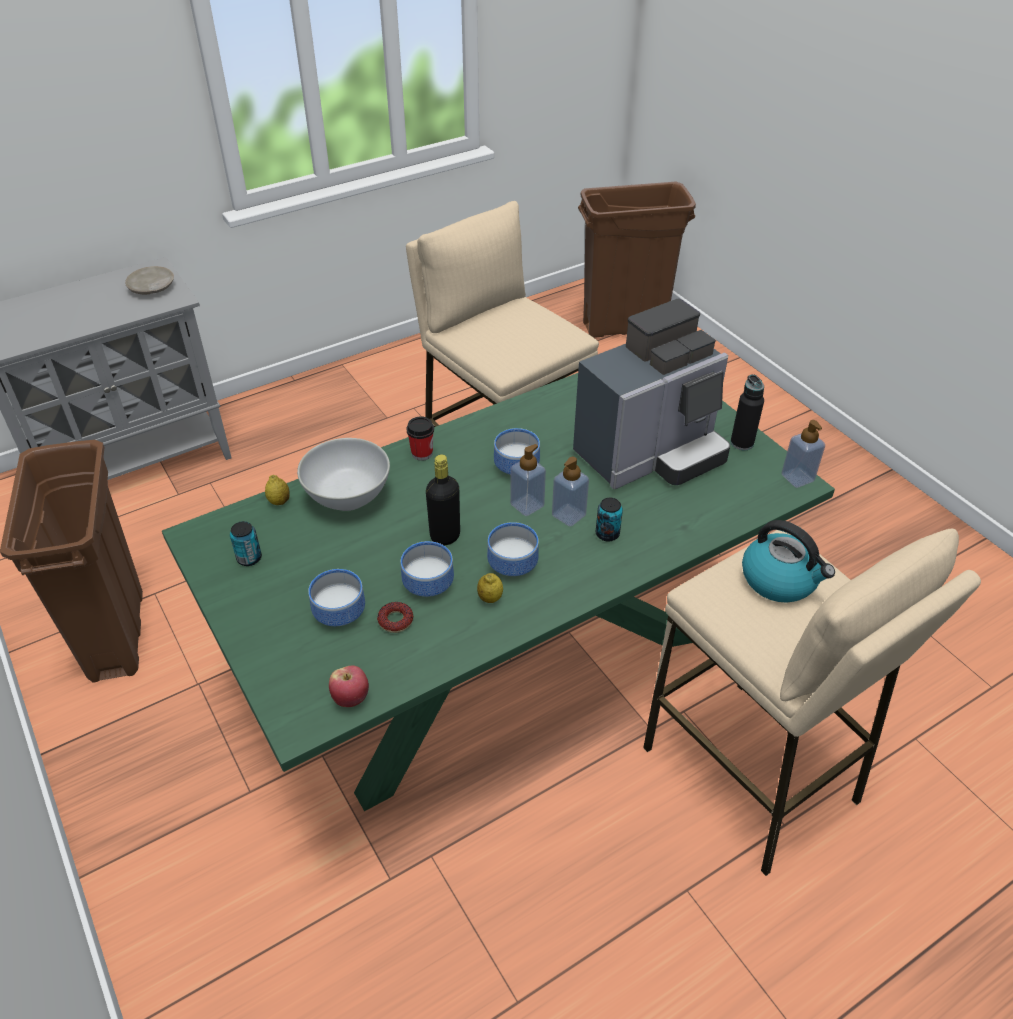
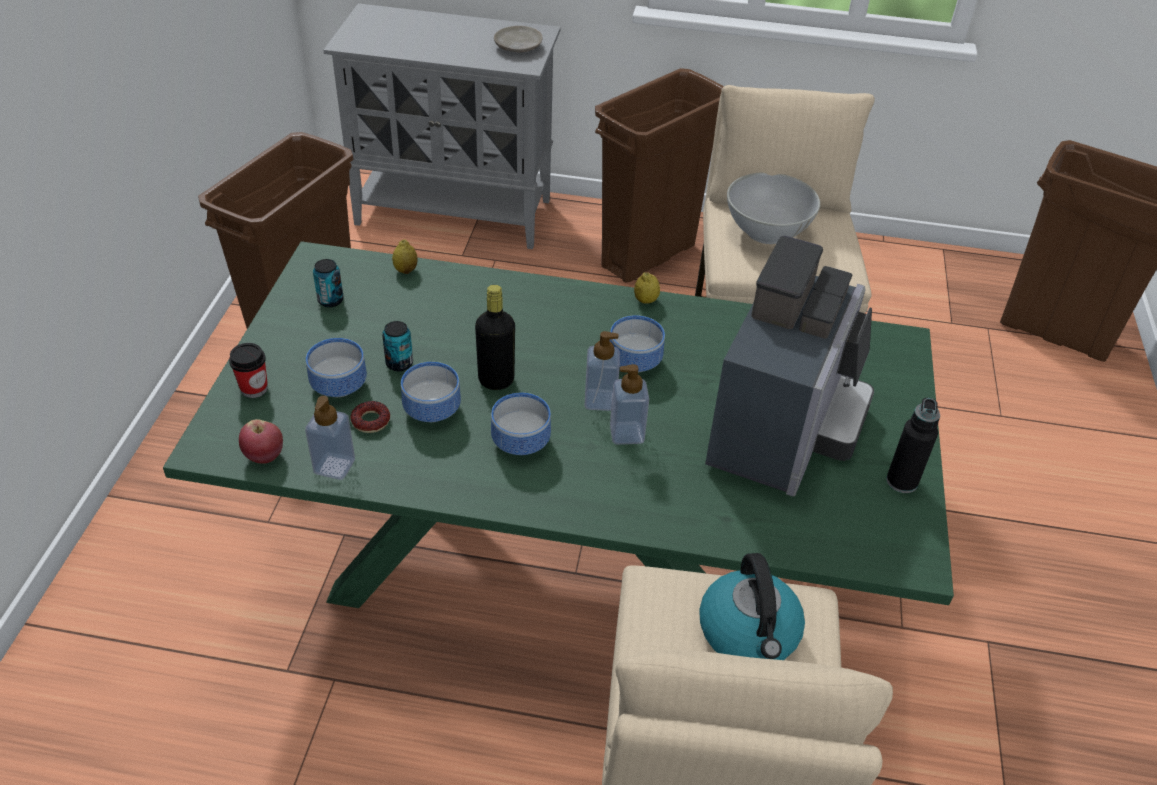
camera: 40 degrees right, 0 degrees up
(325, 415) = (648, 255): none -> brown trash can
(347, 497) = (460, 298): white bowl -> white bowl (766, 231)
(422, 453) = (566, 300): cup -> cup (254, 388)
(490, 598) = (465, 456): lemon -> lemon (645, 300)
(607, 534) = (641, 474): can -> can (399, 363)
(651, 454) = (784, 430): coffee machine -> coffee machine turned 75 degrees counterclockwise
(797, 478) = (920, 556): soap dispenser -> soap dispenser (334, 466)

